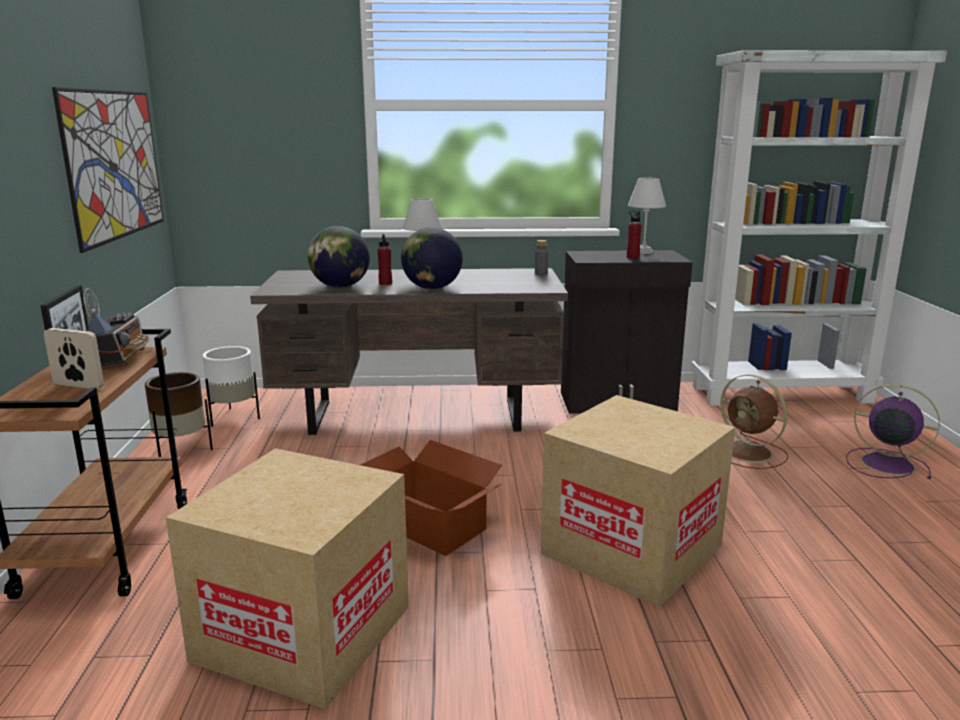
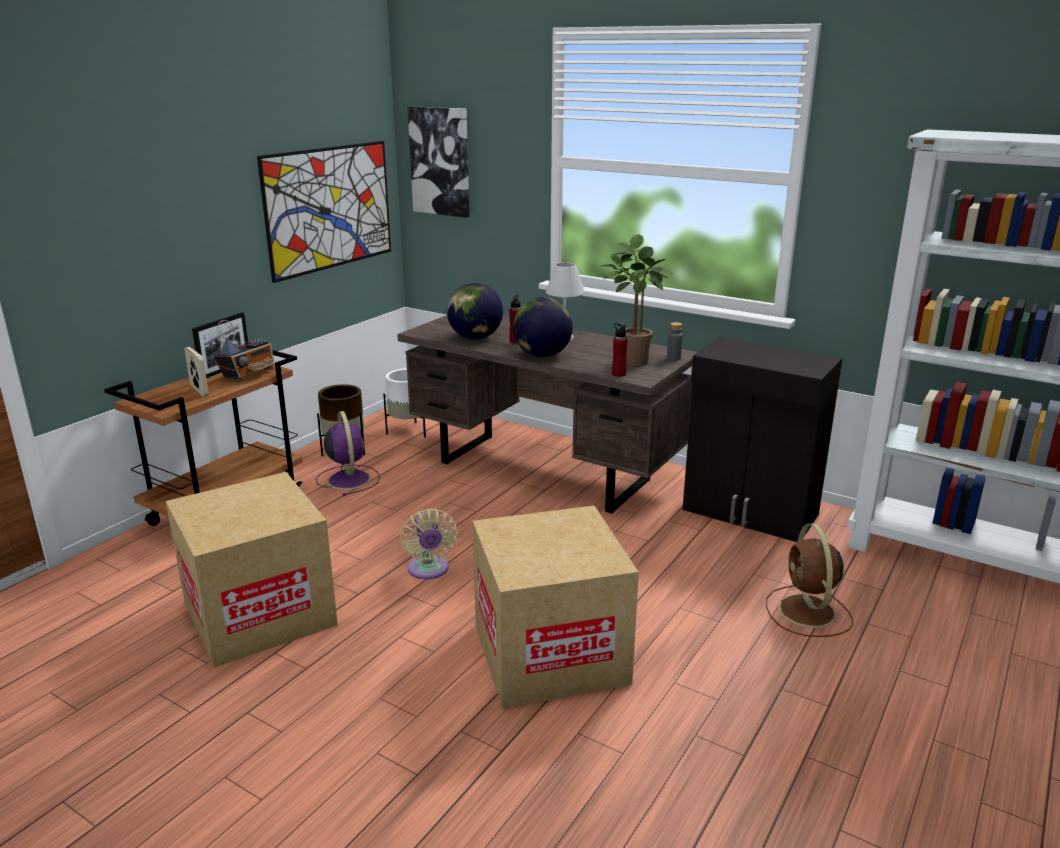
camera: 35 degrees right, 5 degrees up
(220, 114) = (440, 161): none -> picture
(430, 525) = (429, 570): cardboard box -> beige fan
(514, 280) = (631, 361): none -> potted plant
(632, 257) = (768, 359): red bottle -> red bottle (618, 374)
(642, 252) = (798, 354): white table lamp -> none
(884, 464) = (956, 683): purple fan -> purple fan (348, 479)

